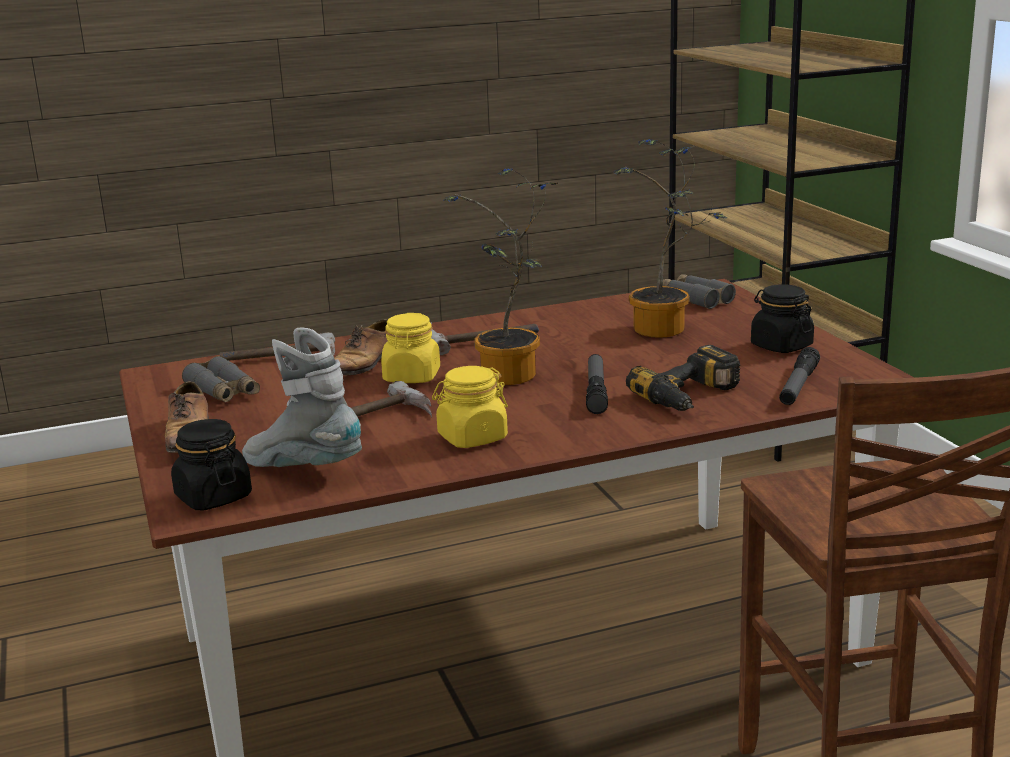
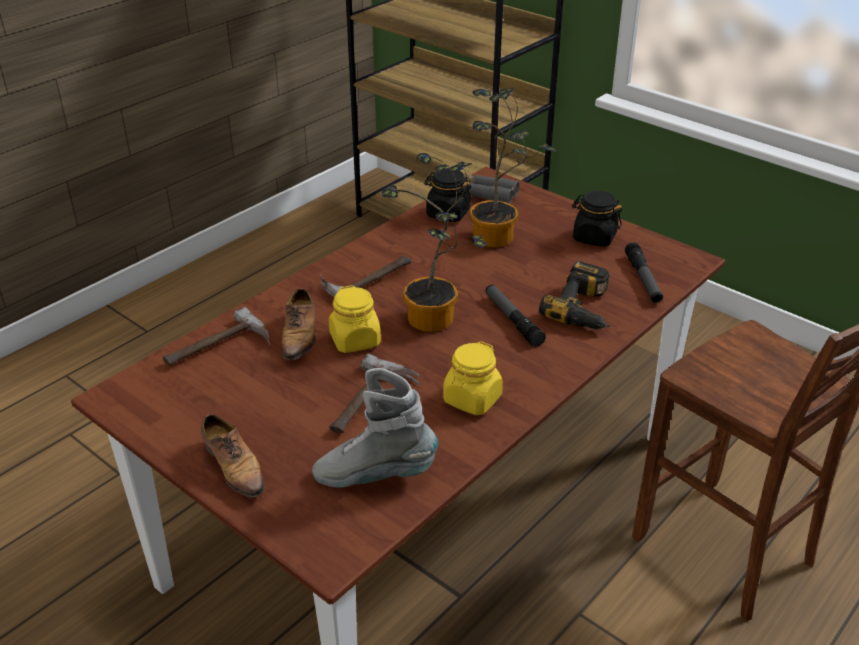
camera: 30 degrees left, 15 degrees up
(213, 497) = (334, 533): black jar -> black jar (447, 213)
(224, 392) = (208, 402): grey binoculars -> none

